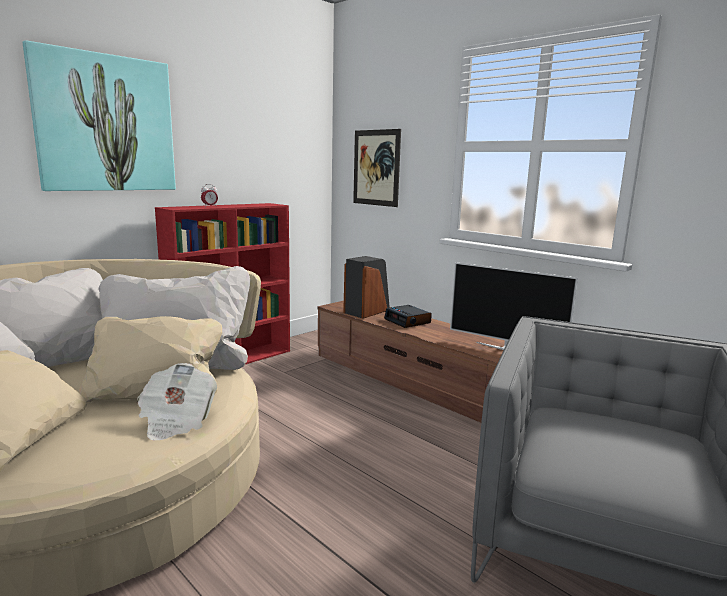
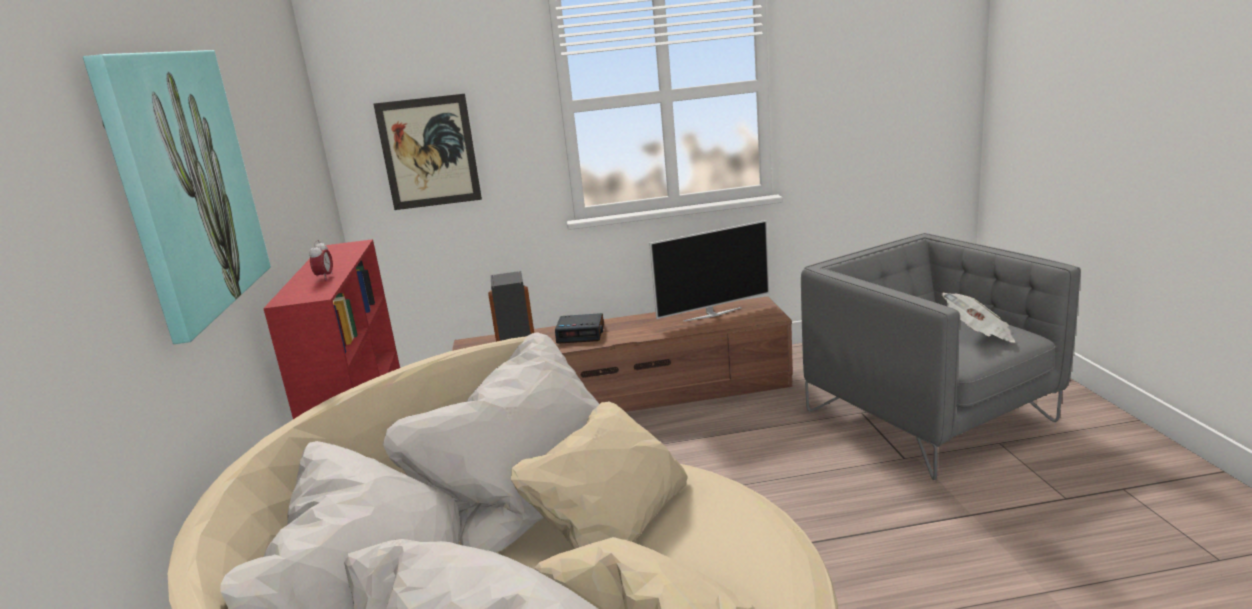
camera: 50 degrees left, 5 degrees up
(176, 420) = (719, 511): newspaper -> newspaper (978, 334)

